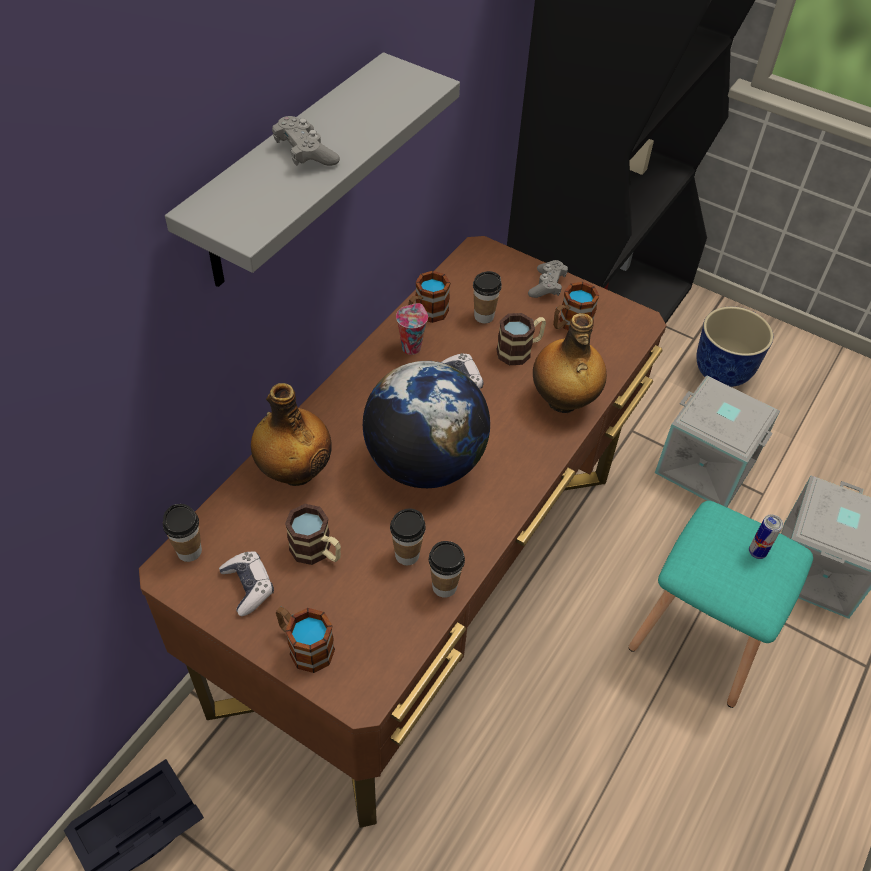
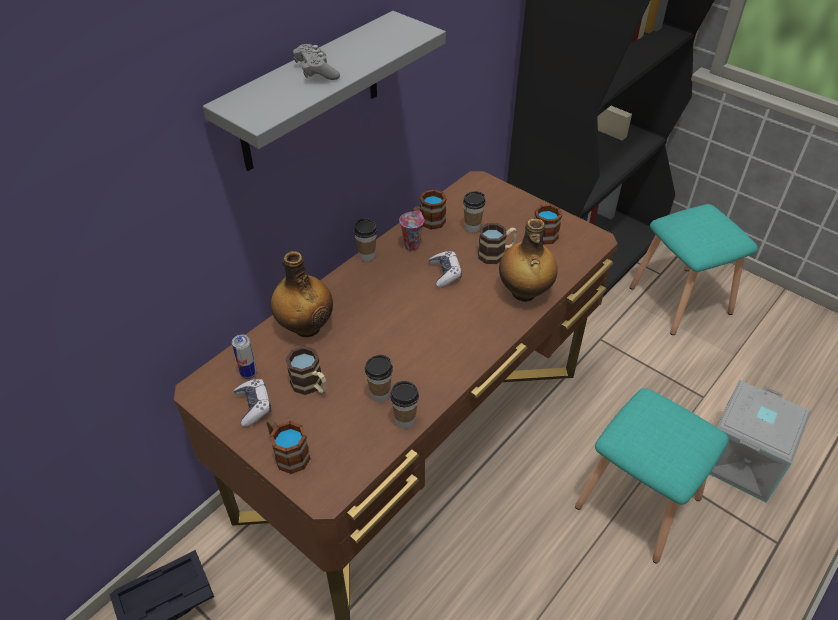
camera: 10 degrees right, 5 degrees down
(189, 551) = (215, 376): cup -> cup (367, 256)
(424, 463) = (406, 329): globe -> none
(547, 286) = (526, 209): grey game controller -> none
(707, 465) = (659, 371): grey storage box -> none
(723, 372) = (681, 301): planter -> turquoise stool
(757, 552) = (679, 430): can -> can (249, 373)

